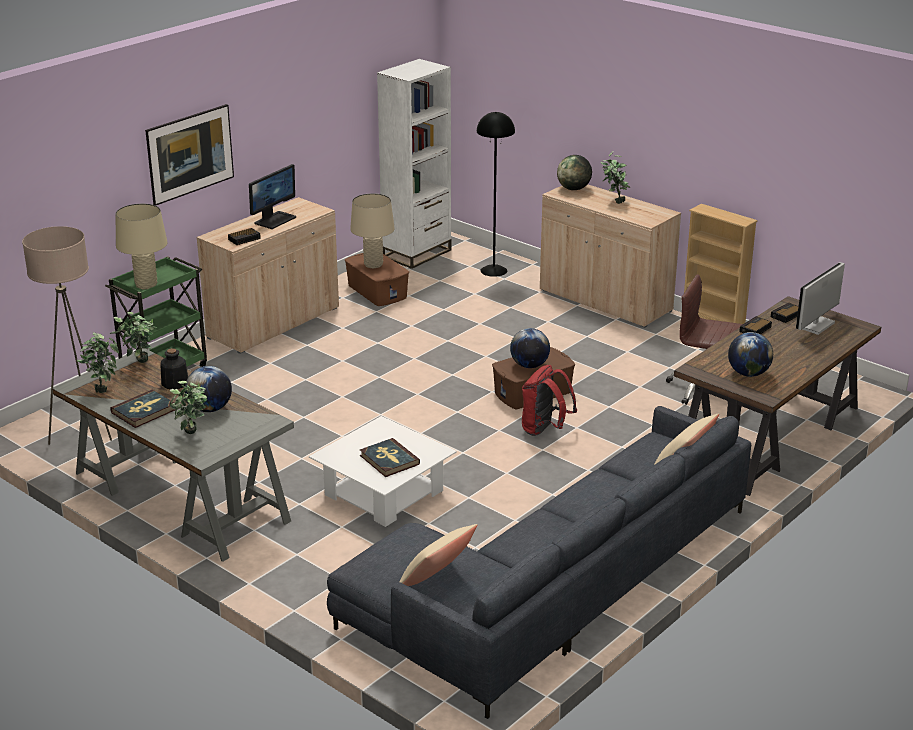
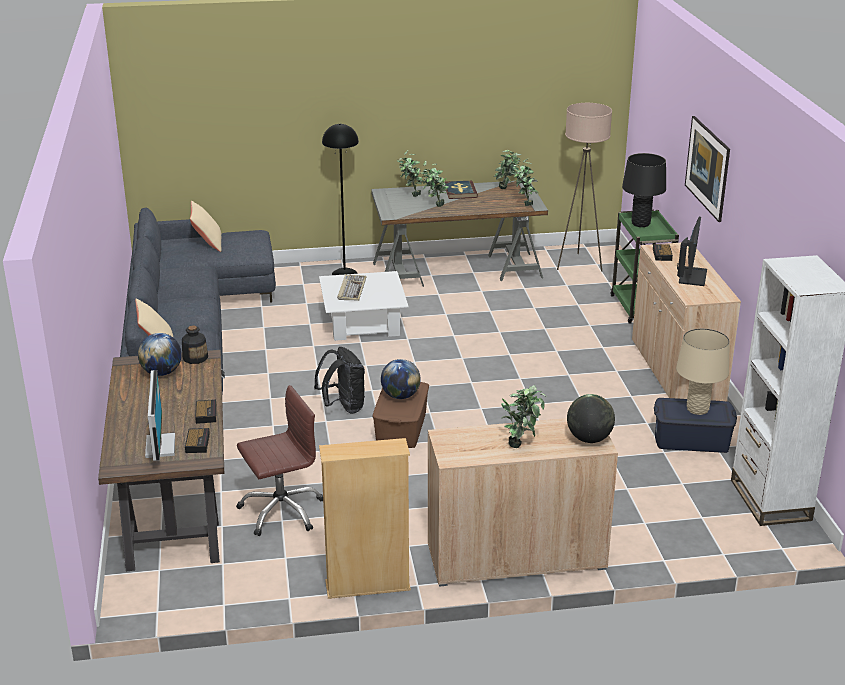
camera: 130 degrees right, 0 degrees up
(146, 285) = (641, 224): beige table lamp -> black table lamp
(174, 383) = (482, 206): bottle -> bottle (195, 358)
(210, 409) = (434, 206): globe -> potted plant
(274, 220) = (691, 276): monitor -> monitor turned 150 degrees counterclockwise
(377, 291) = (692, 440): brown storage box -> blue storage box
(389, 460) = (351, 289): book -> keyboard
(493, 270) = (672, 526): black floor lamp -> black floor lamp (344, 273)
(544, 430) = (343, 407): red backpack -> black backpack

